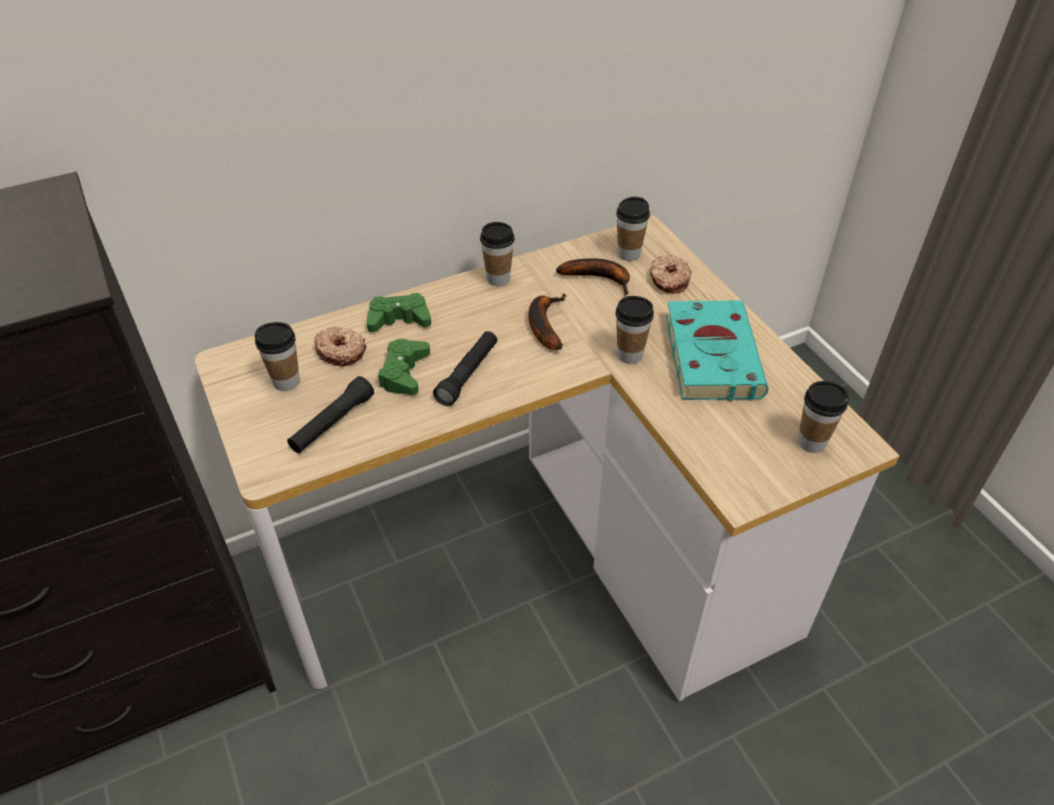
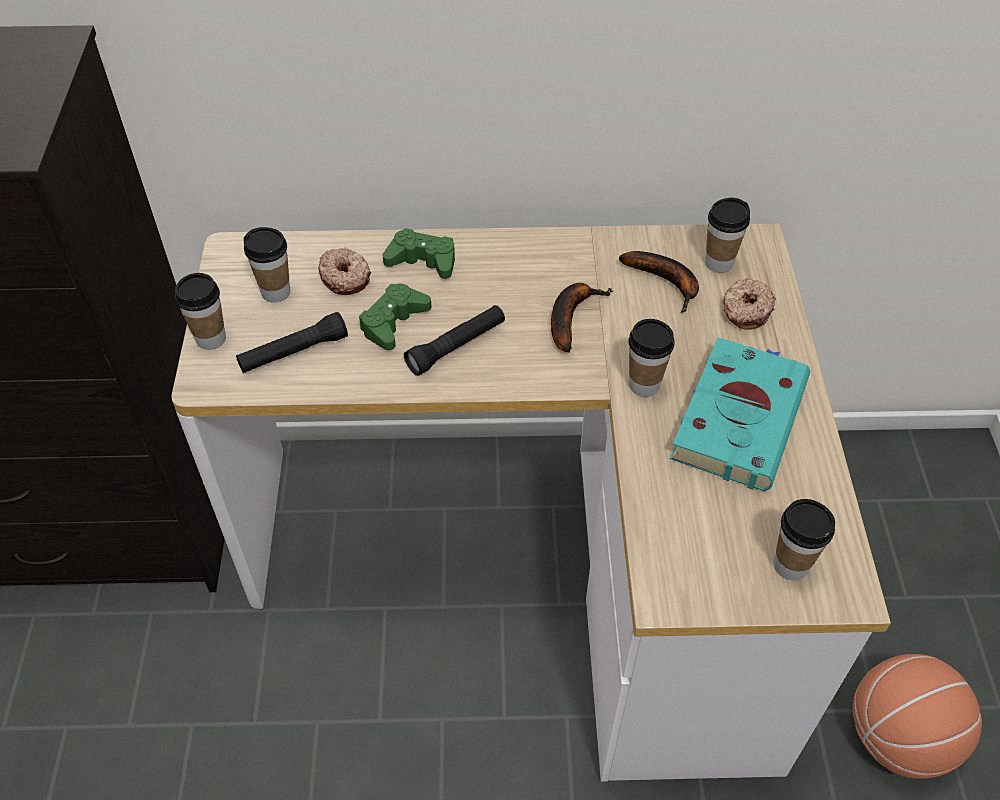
camera: 25 degrees right, 5 degrees up
(498, 278) = (553, 247): cup -> cup (211, 339)
(863, 576) = (899, 737): none -> basketball

